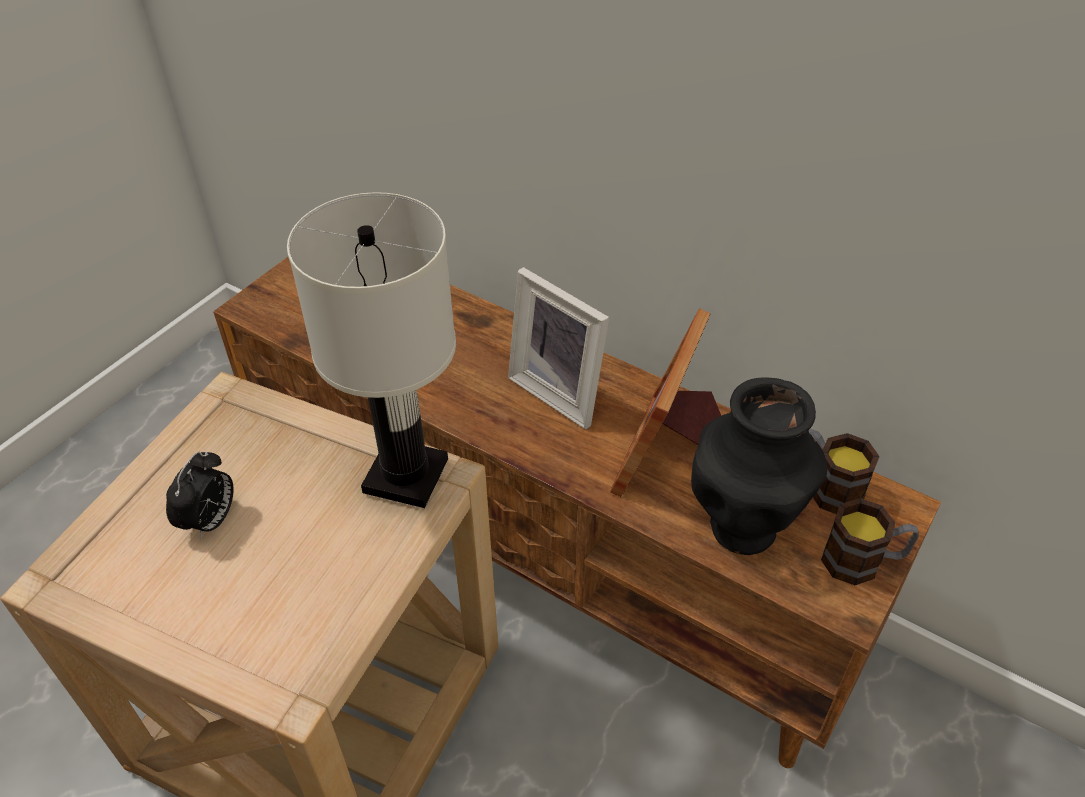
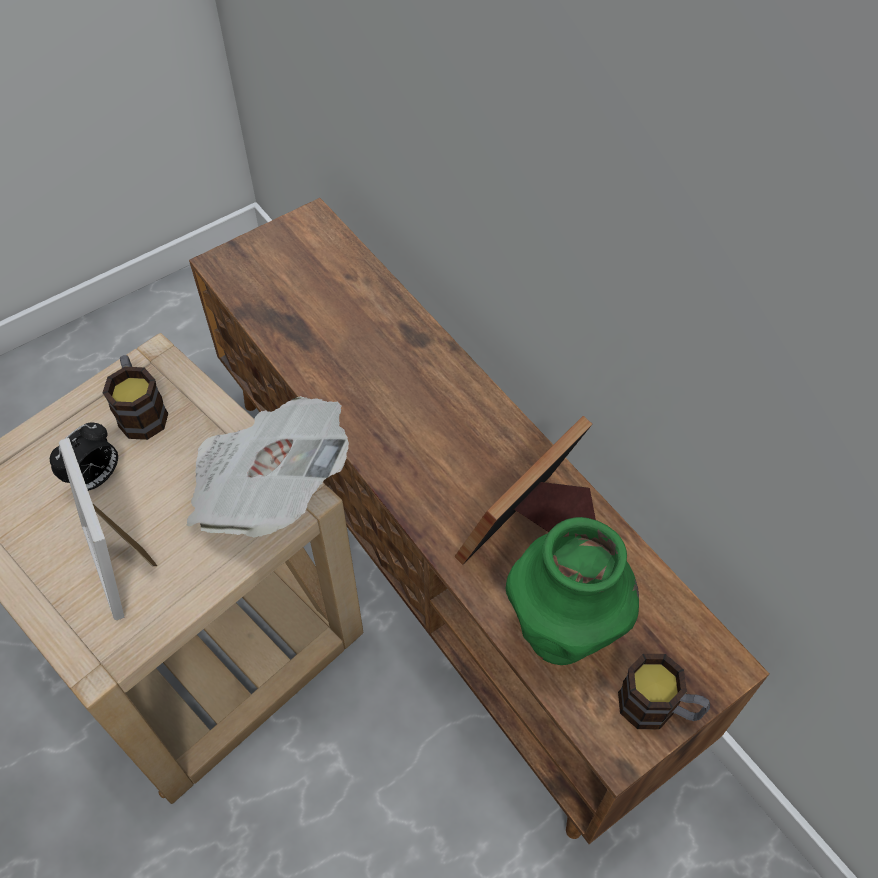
camera: 20 degrees right, 10 degrees up
(404, 476) = (268, 488): white table lamp -> newspaper
(561, 391) = (459, 437): picture frame -> picture frame (125, 561)
(744, 526) = (562, 633): black vase -> green vase
(827, 486) = (663, 619): mug -> mug (141, 411)

